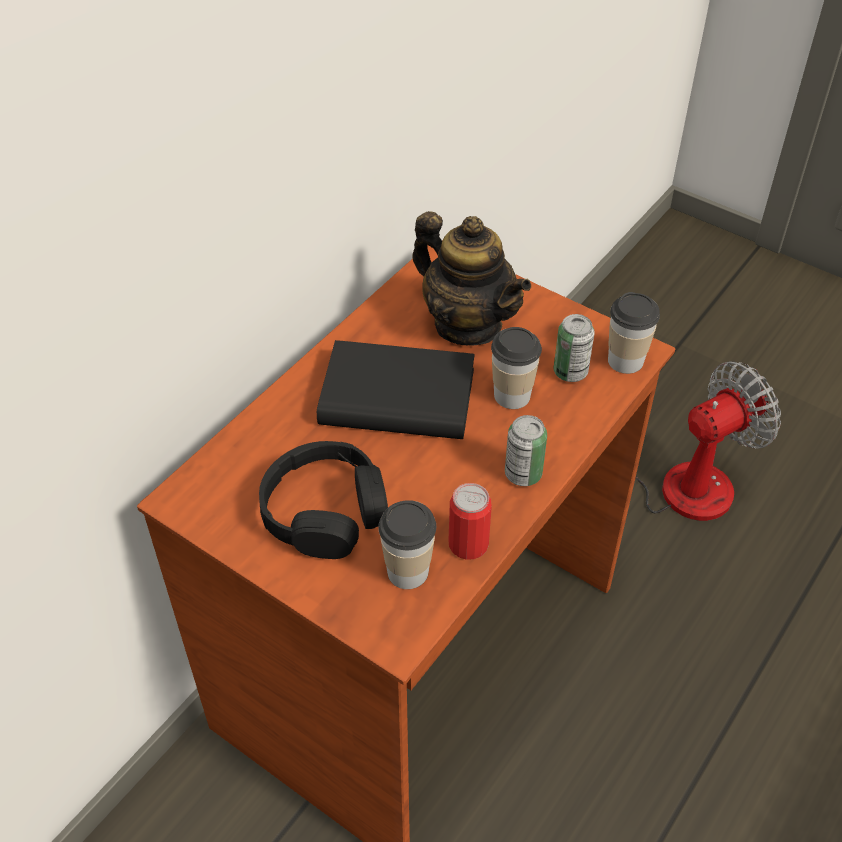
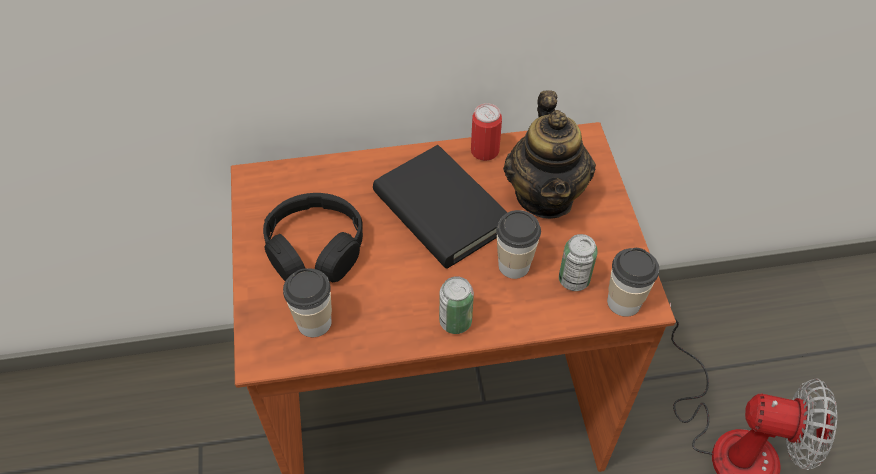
camera: 45 degrees right, 5 degrees up
(468, 544) = (367, 336): can -> can (484, 151)

